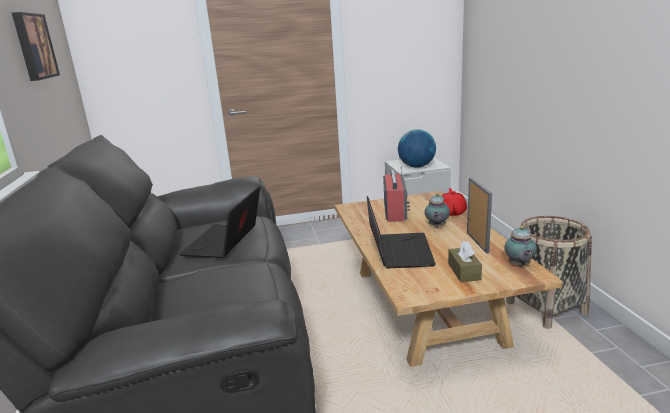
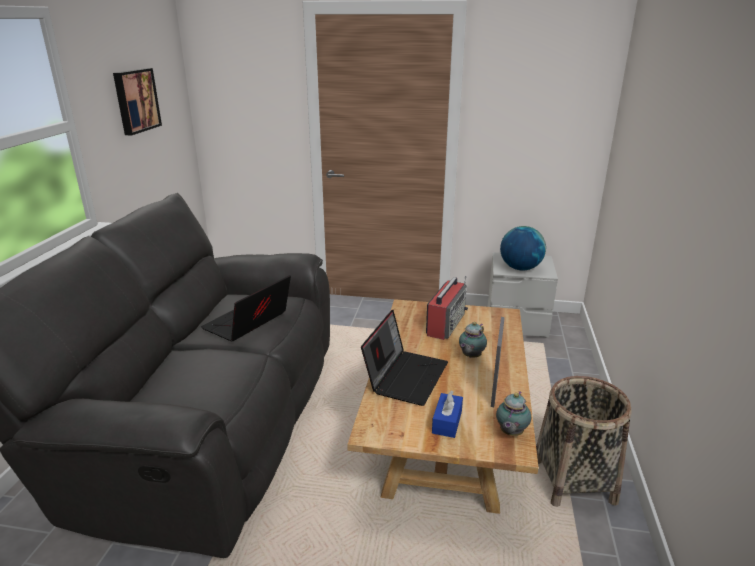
camera: 20 degrees right, 5 degrees up
(452, 212) = (504, 342): red teapot -> none
(464, 271) = (447, 422): brown tissue box -> blue tissue box

